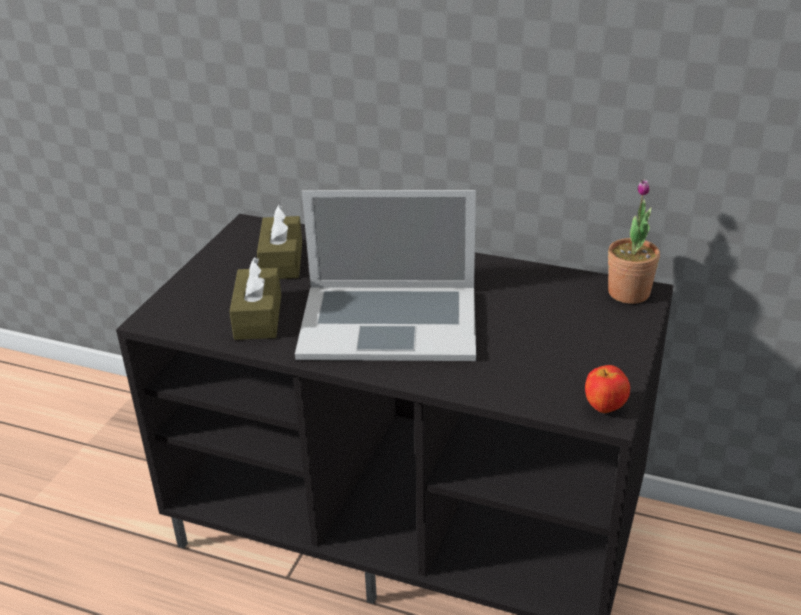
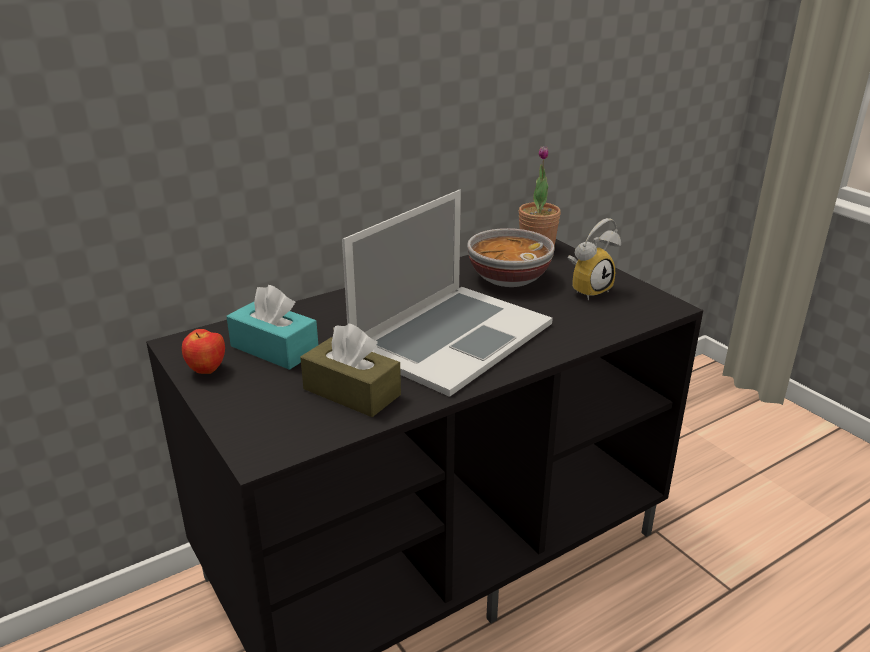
camera: 55 degrees left, 5 degrees down
(282, 260) = (274, 349): brown tissue box -> turquoise tissue box
(536, 304) = (508, 278): none -> bowl
(576, 355) = (588, 289): none -> alarm clock
(605, 408) = (660, 304): apple -> apple (207, 371)

